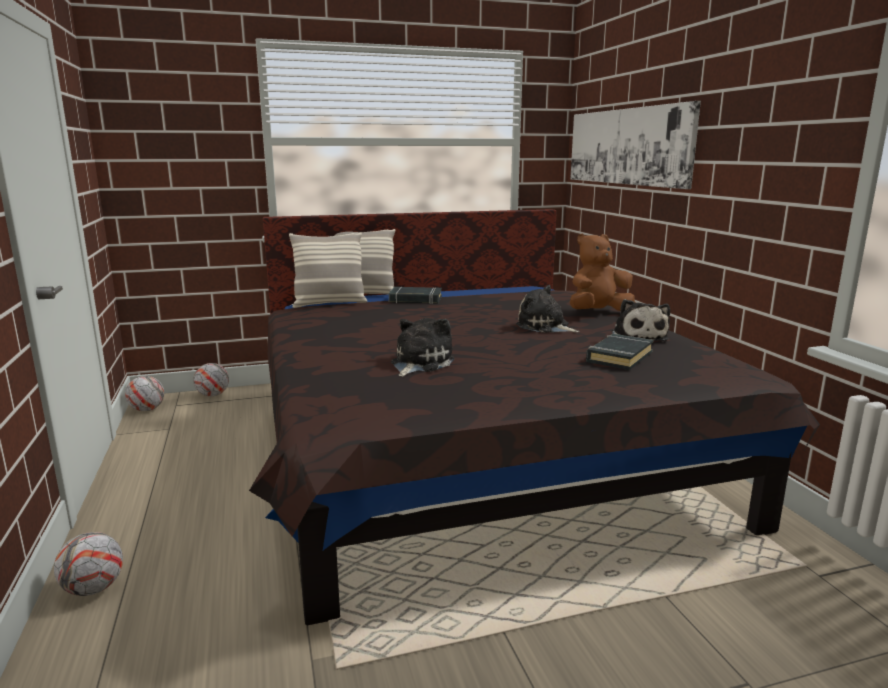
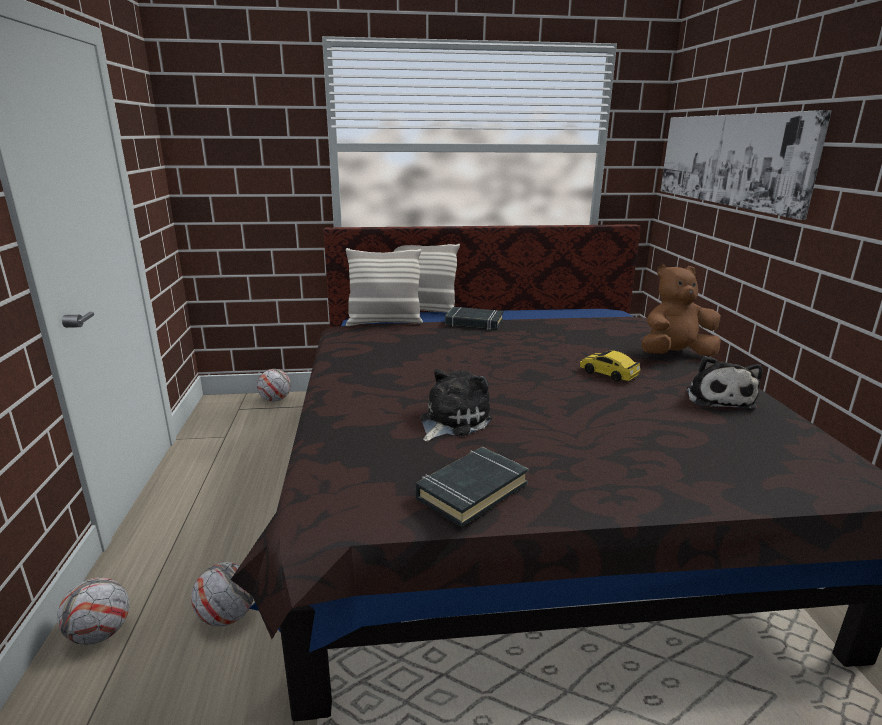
camera: 10 degrees right, 5 degrees up
(147, 409) = (211, 412): football -> football (227, 616)
(545, 327) = (608, 374): plush toy -> toy car
(619, 357) = (690, 431): black book -> black book (471, 491)

